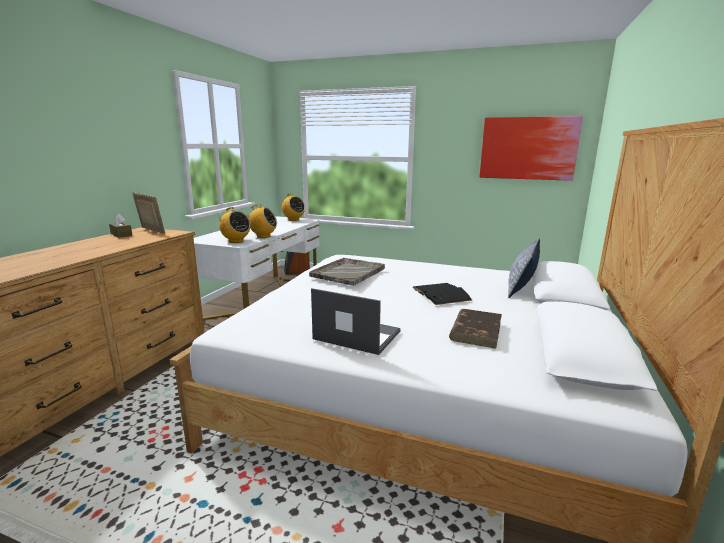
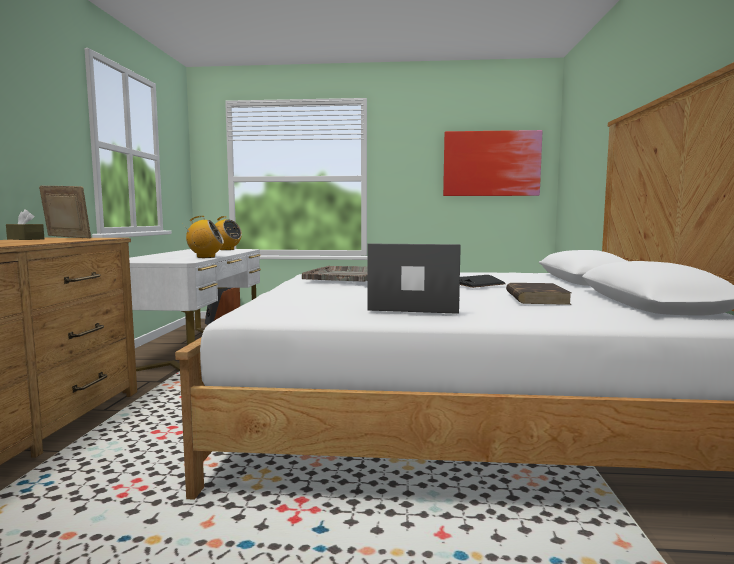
camera: 15 degrees left, 10 degrees down
(236, 241) = (174, 260): radio -> none
(521, 284) = (538, 277): pillow -> none

